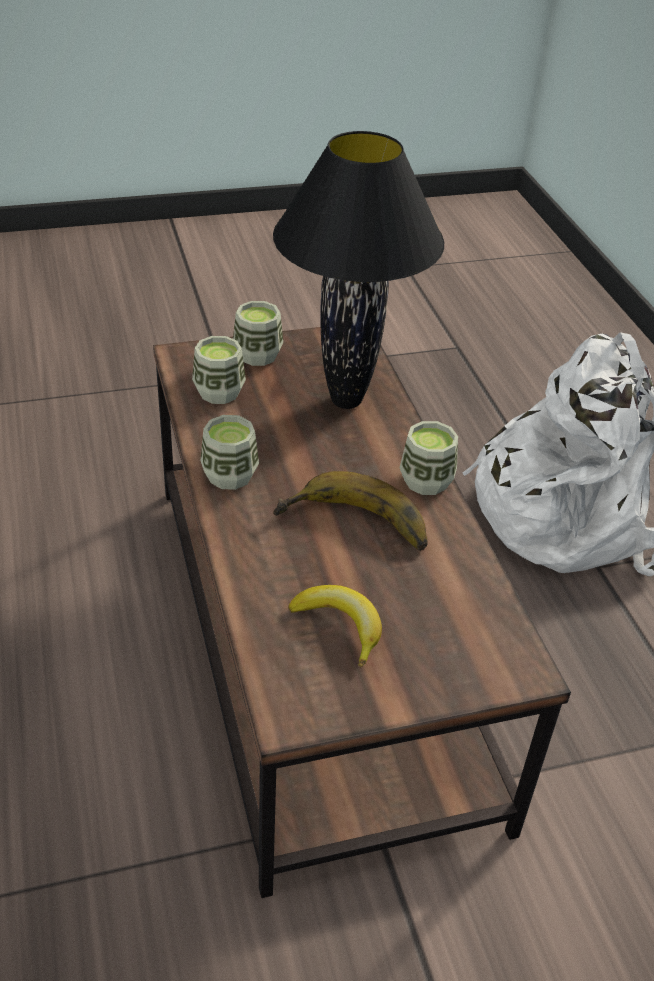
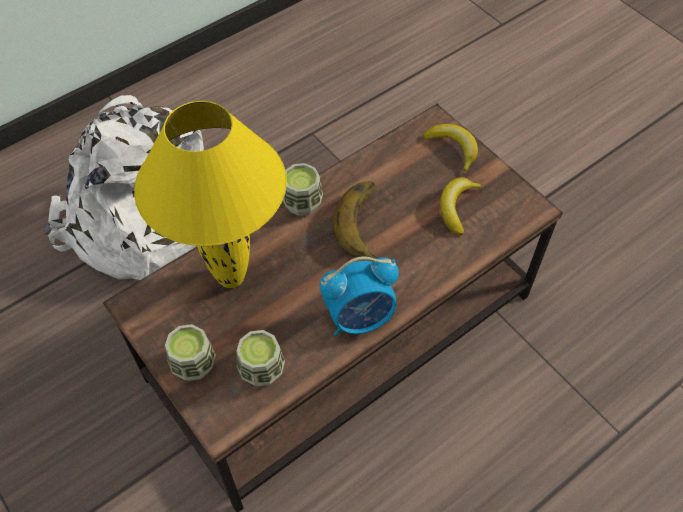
camera: 110 degrees left, 15 degrees up
(230, 475) = (360, 317): cup -> alarm clock
(347, 401) = (232, 276): black table lamp -> yellow table lamp
(457, 669) = (453, 149): none -> banana

